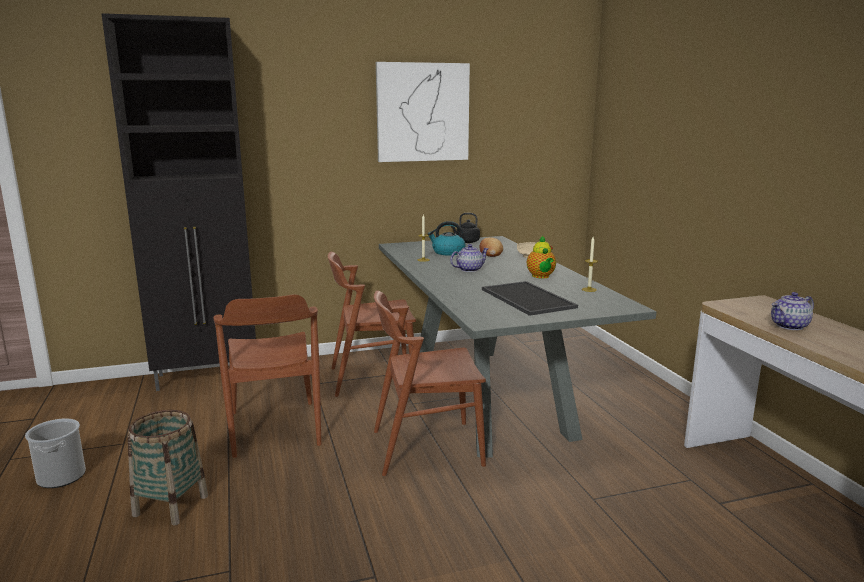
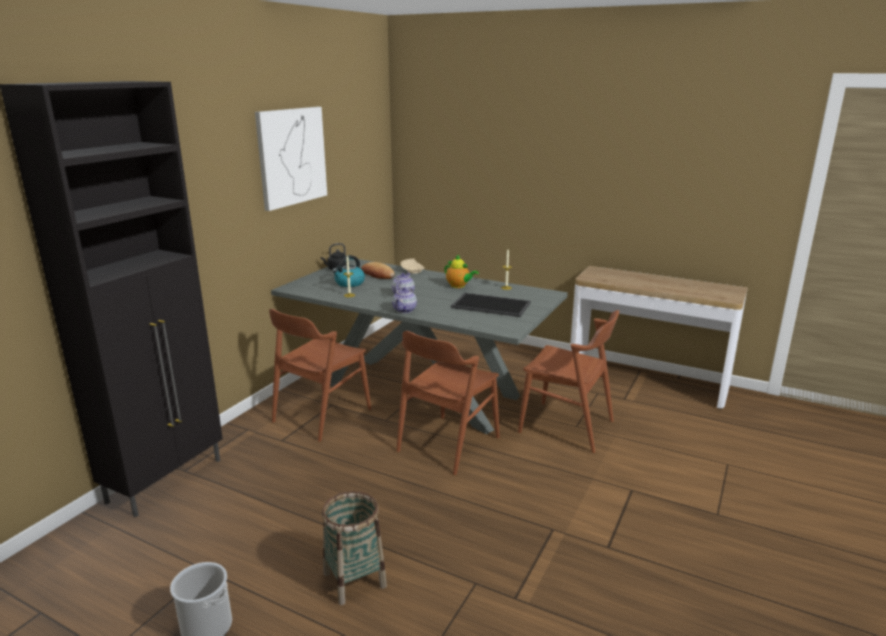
camera: 45 degrees left, 5 degrees up
(274, 428) = (320, 487): brown chair -> brown chair (566, 426)
(790, 326) = (636, 282): teapot -> teapot (405, 310)

